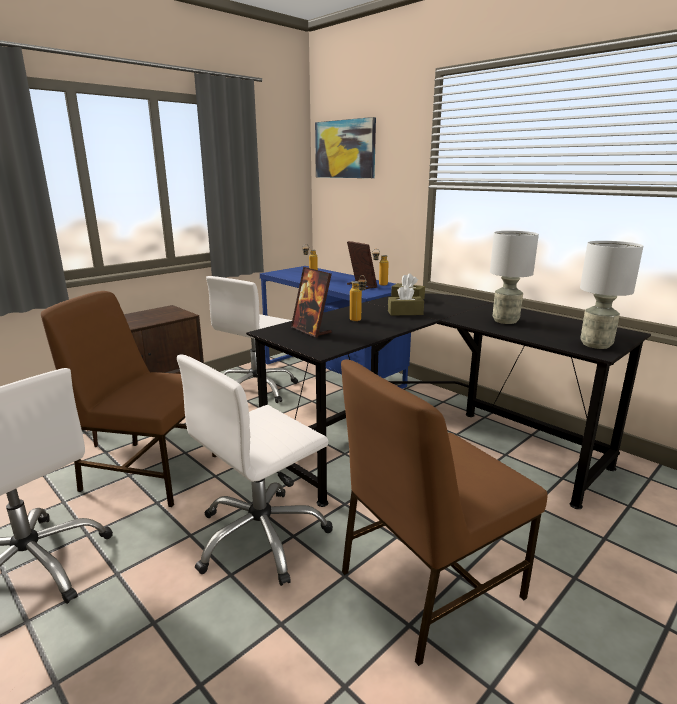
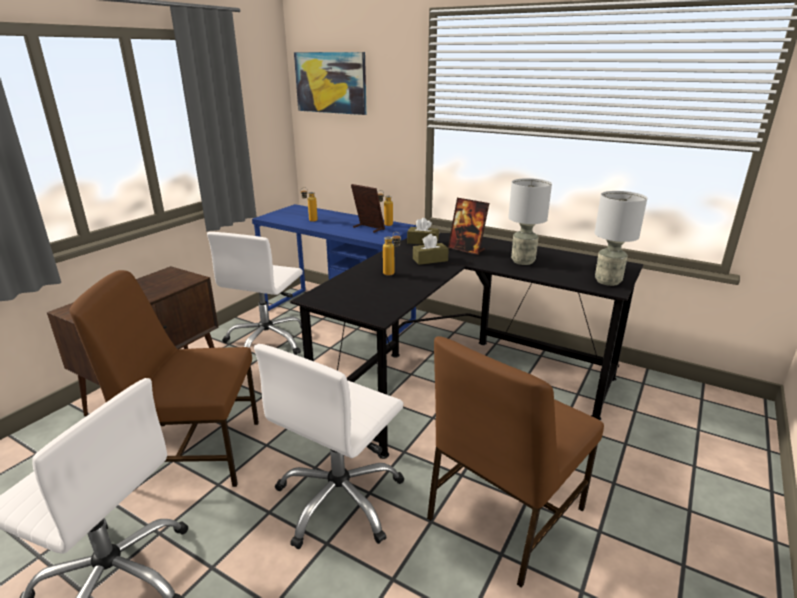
camera: 15 degrees left, 5 degrees up
(311, 330) = (354, 292): picture frame -> picture frame (466, 249)

